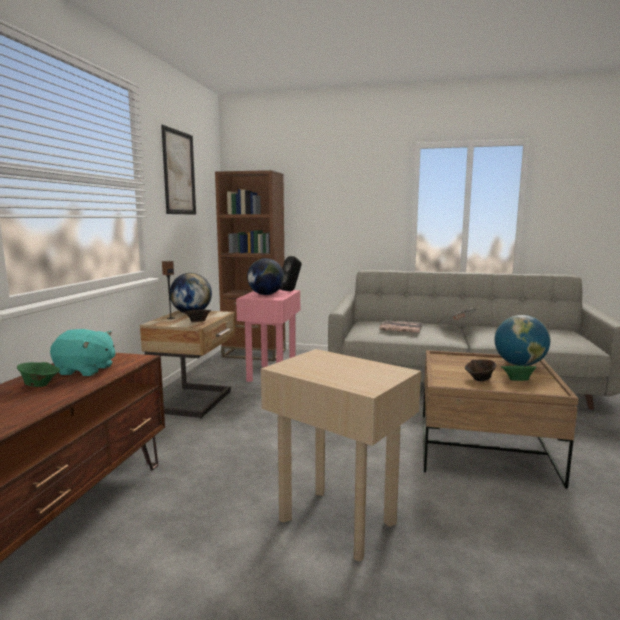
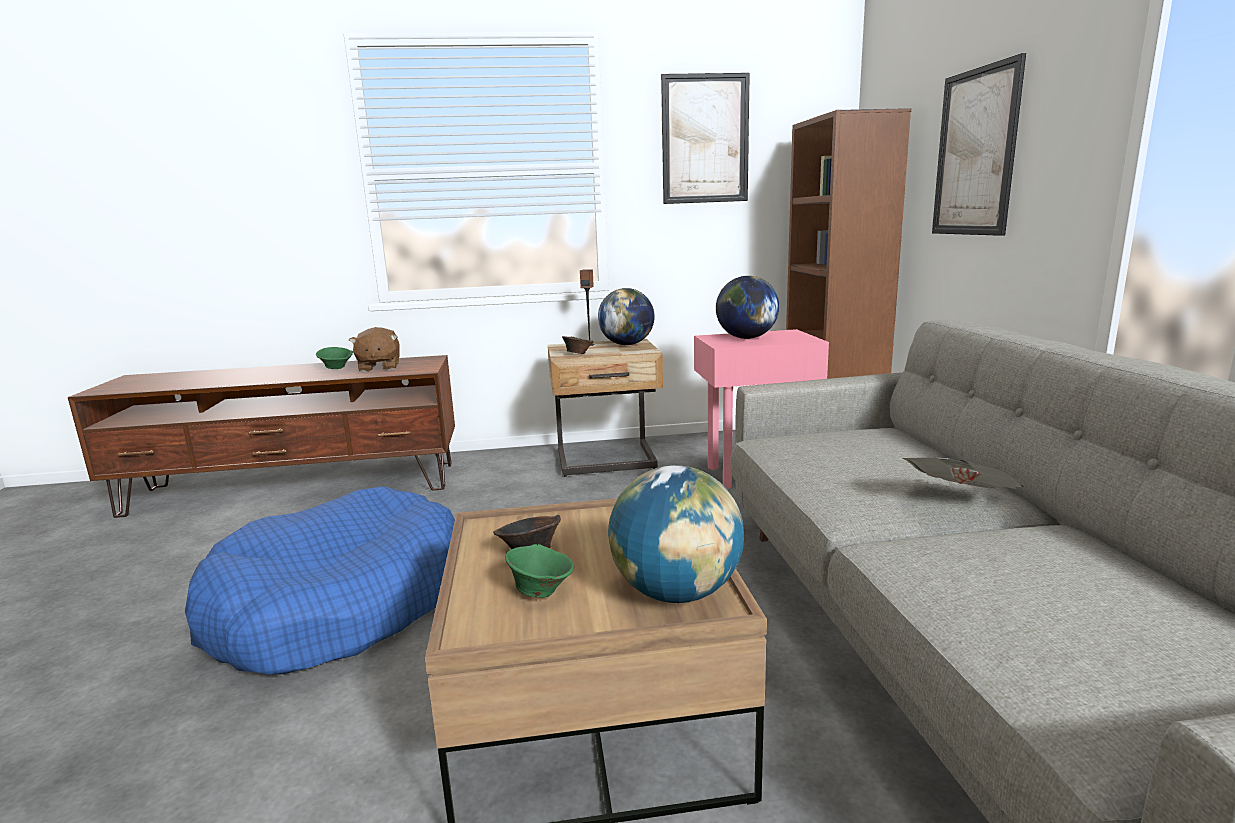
camera: 70 degrees right, 5 degrees up
(85, 370) = (379, 367): turquoise plush toy -> brown plush toy
(291, 291) = (807, 340): black speaker -> none
(330, 199) = (975, 153): none -> picture
(338, 520) = (340, 605): beige side table -> blue dog bed
(401, 327) = (846, 455): book -> none

